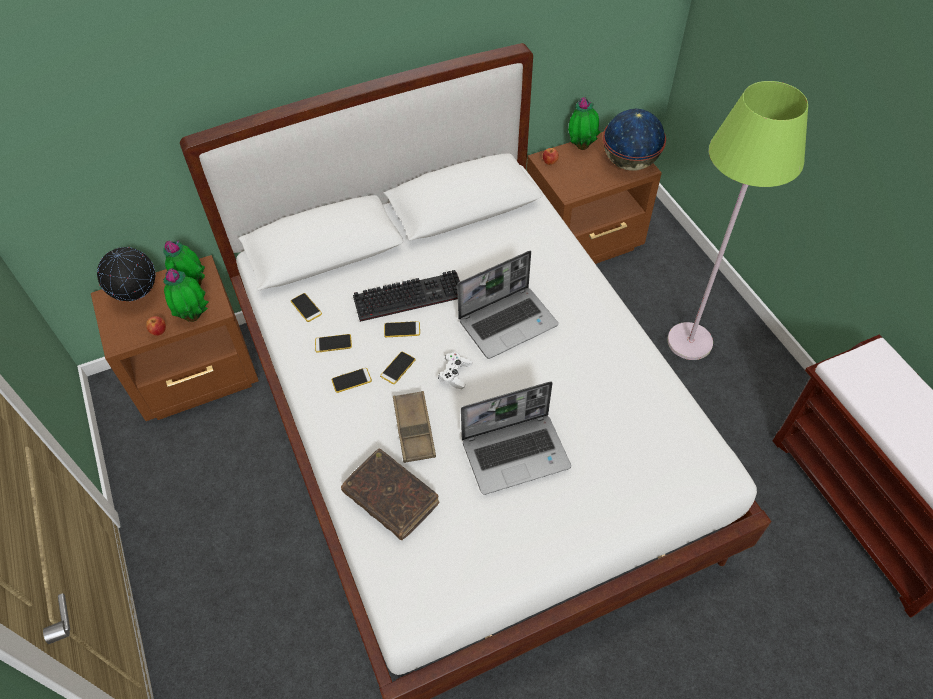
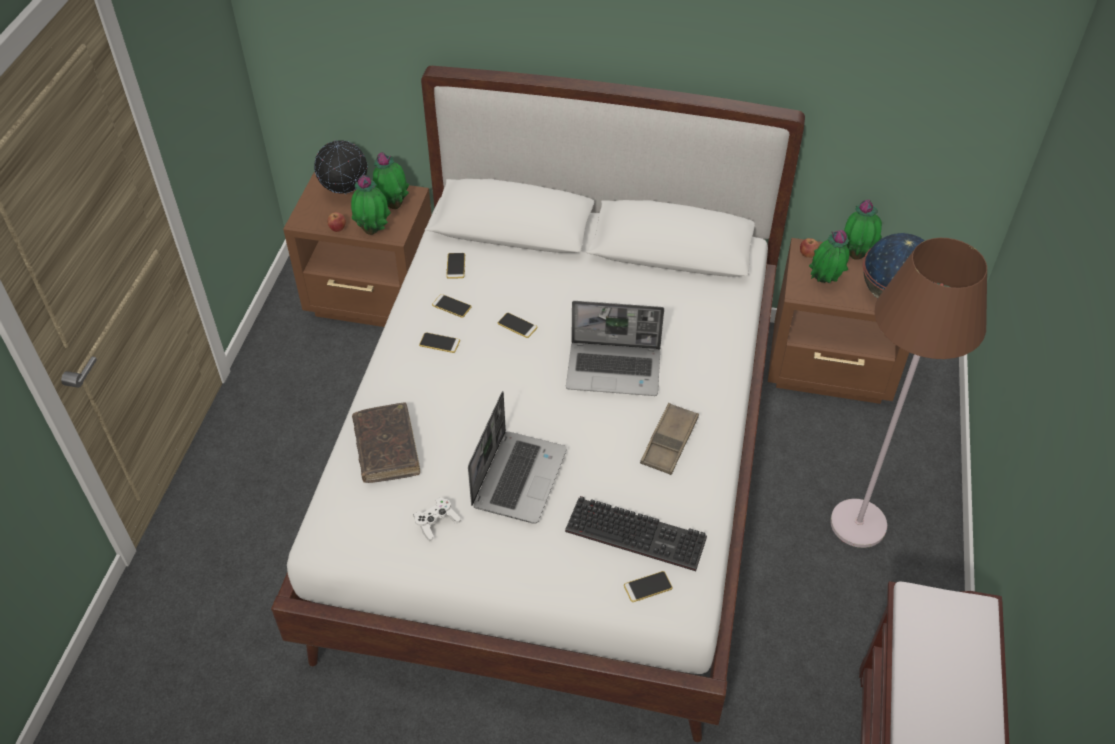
camera: 35 degrees right, 5 degrees down
(398, 368) = (485, 354): phone -> phone (648, 587)
(410, 295) = (550, 301): keyboard -> keyboard (638, 533)
(414, 429) = (453, 409): brown tray -> brown tray (669, 442)
(455, 374) = (527, 386): white game controller -> white game controller (436, 523)
(516, 453) = (518, 477): laptop -> laptop turned 90 degrees counterclockwise
(578, 177) = (824, 282): none -> potted plant
(690, 342) = (858, 524): green floor lamp -> brown floor lamp

